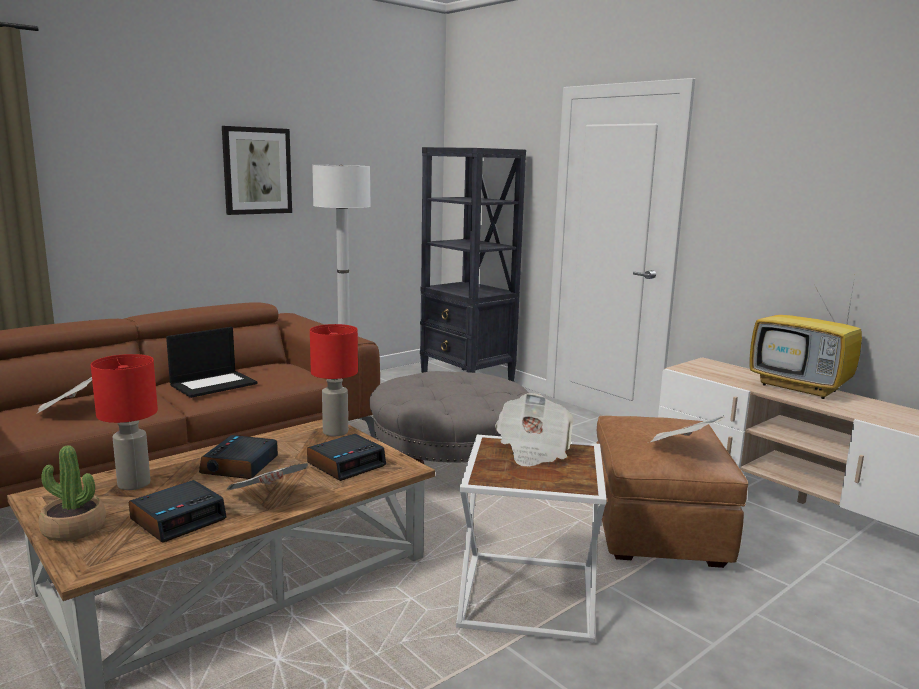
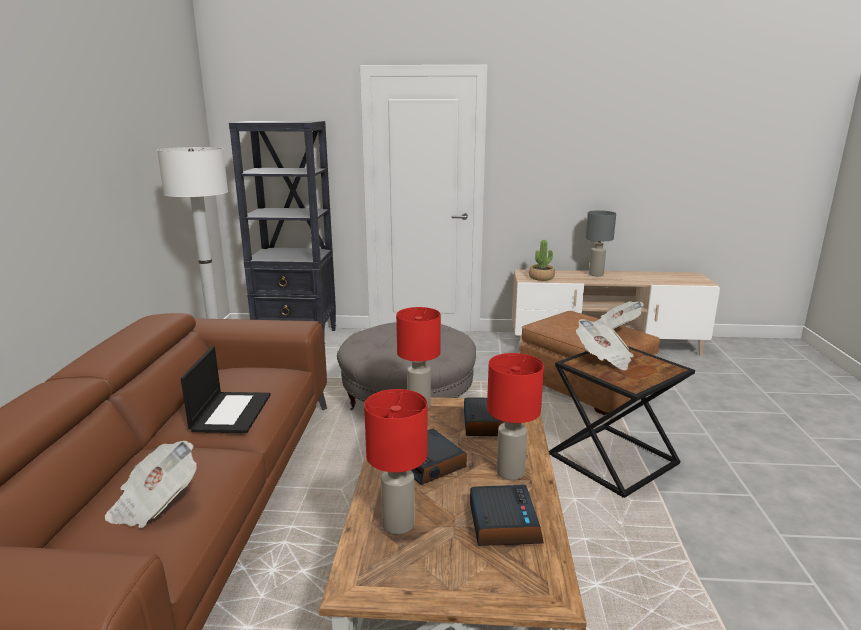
camera: 45 degrees left, 5 degrees up
(73, 529) = (461, 584): potted plant -> potted plant (541, 278)
(257, 171) = (91, 163): picture -> none
(268, 498) = (509, 472): newspaper -> red table lamp
(525, 597) = (613, 460): white side table -> black side table
(801, 388) = (596, 274): television -> grey table lamp

